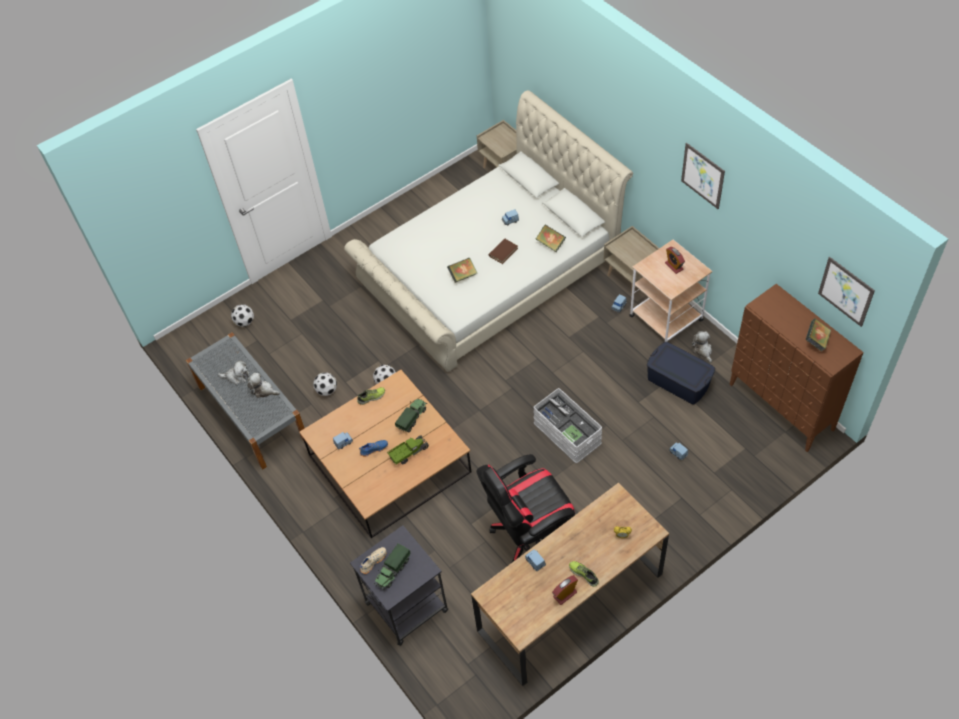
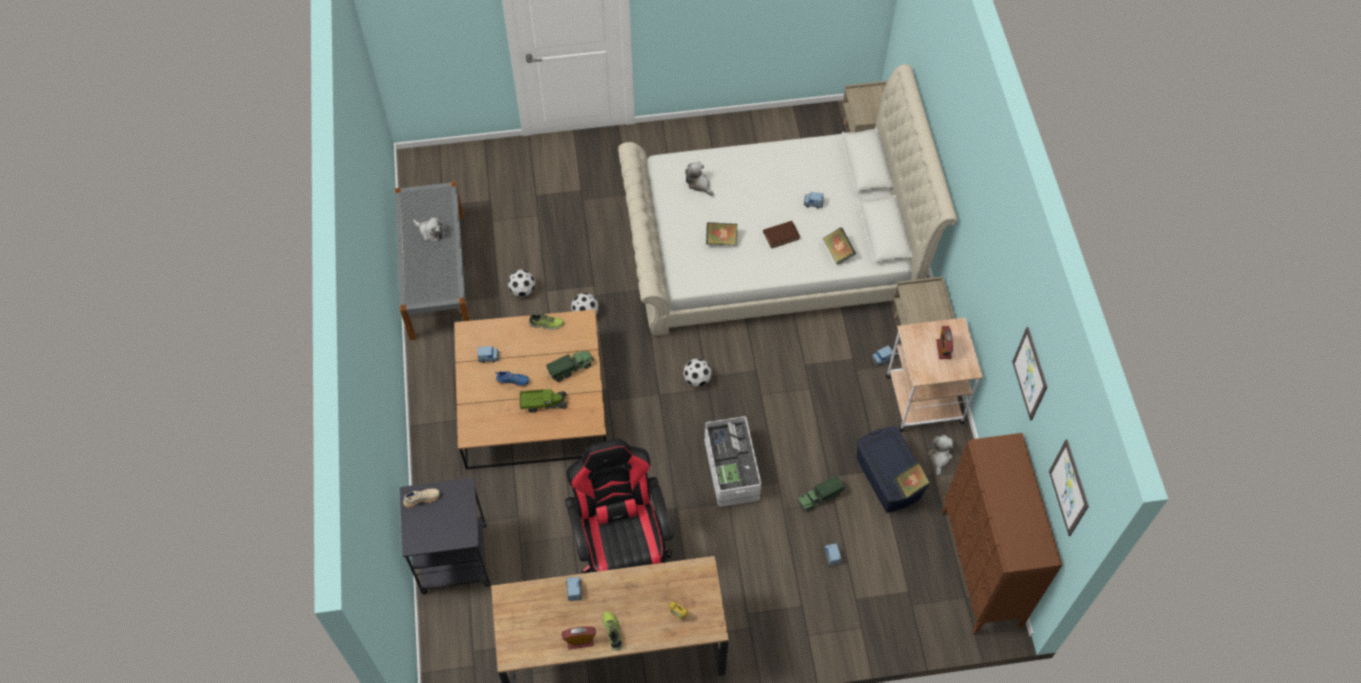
camera: 25 degrees right, 5 degrees up
(244, 322) = (490, 174): football -> football (697, 379)
(263, 390) = (446, 260): plush toy -> plush toy (699, 184)
(393, 571) = (433, 519): toy truck -> toy truck (819, 498)
(530, 532) = (622, 552): black office chair -> black office chair turned 75 degrees clockwise
(702, 175) = (1004, 268): picture -> picture (1030, 373)
(816, 341) = (1018, 522): book -> book (909, 485)

